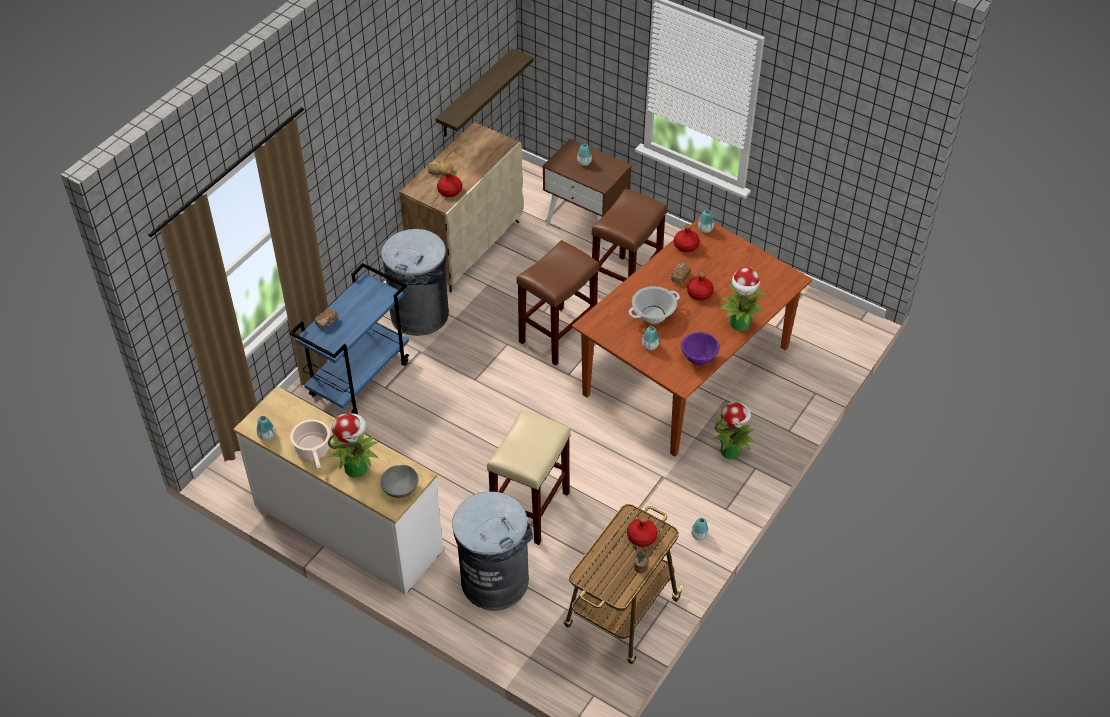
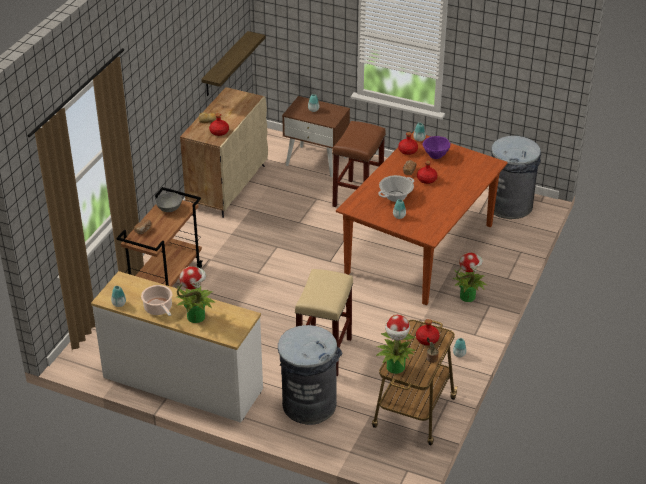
camera: 10 degrees left, 10 degrees down
(359, 378) = (166, 282): blue cart -> brown cart
(400, 489) = (235, 326): grey bowl -> grey bowl (169, 208)
(420, 314) = (203, 234): grey trash can -> grey trash can (510, 205)
(558, 335) = (314, 236): brown stool -> none
(698, 359) = (438, 221): purple bowl -> purple bowl (435, 156)
(740, 324) = (462, 195): potted plant -> potted plant (395, 367)

